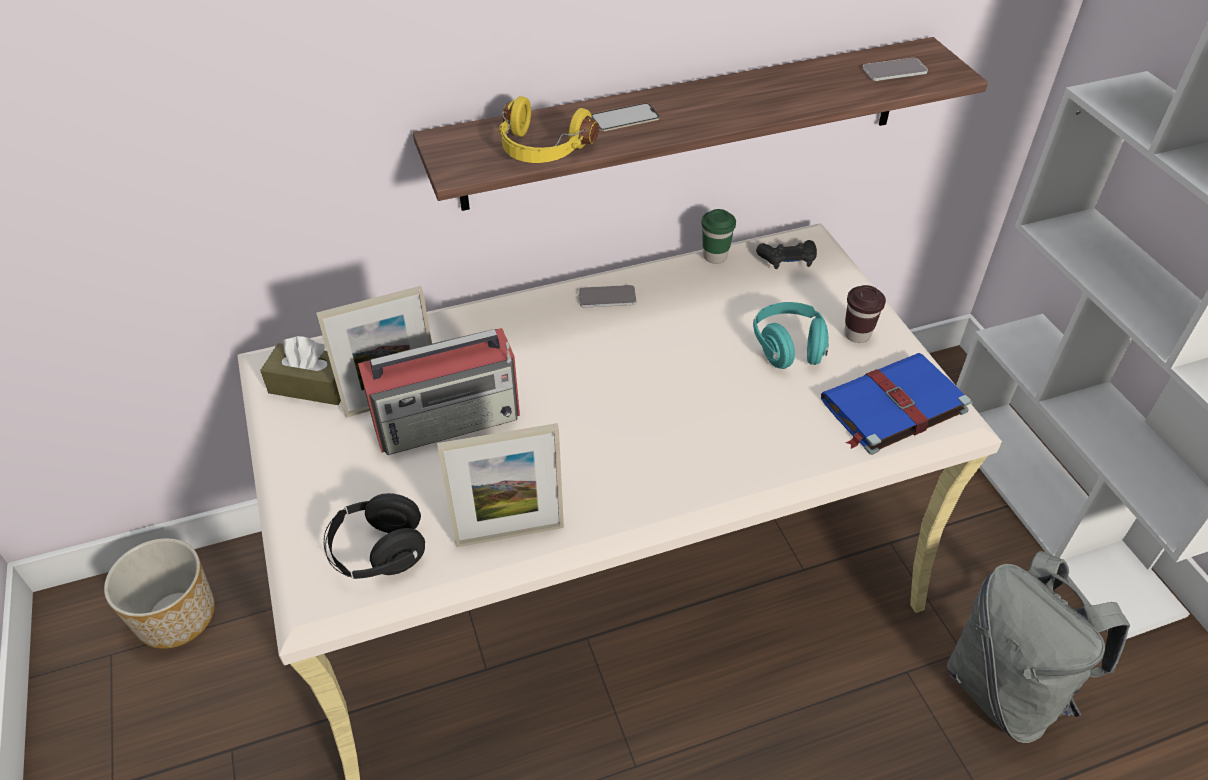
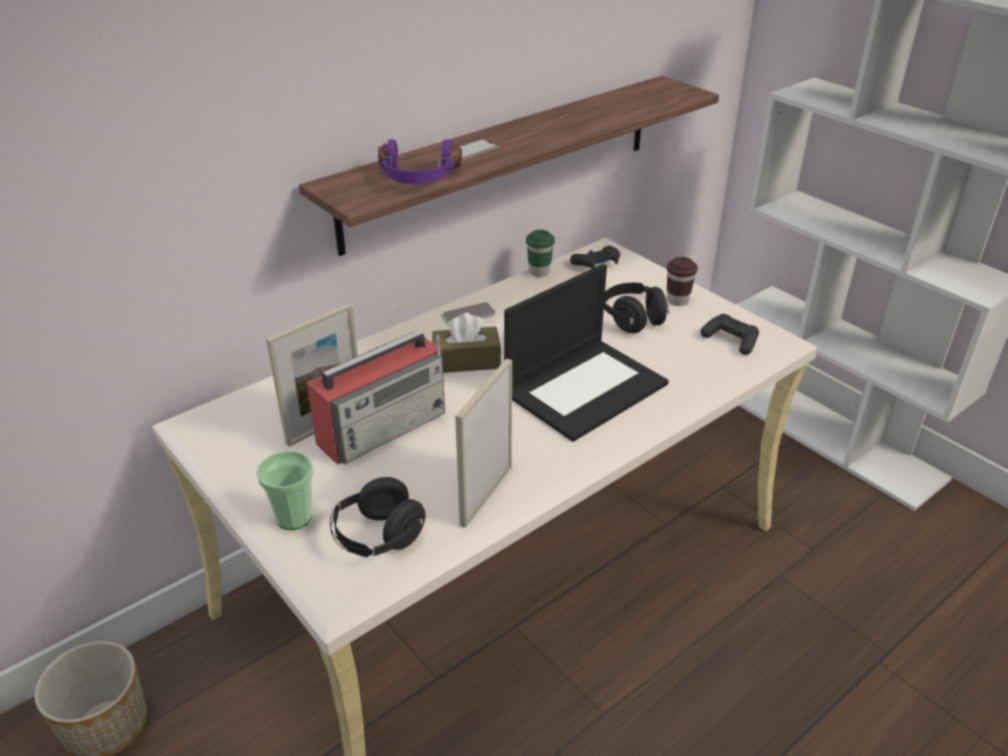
camera: 20 degrees left, 10 degrees down
(311, 385) = (242, 430): brown tissue box -> brown tissue box (466, 361)
(311, 503) = (294, 517): none -> cup
(510, 534) = (486, 495): picture frame -> picture frame turned 150 degrees clockwise
(542, 150) = (419, 179): yellow headphones -> purple headphones
(686, 427) = (586, 387): none -> laptop
(788, 348) = (632, 320): turquoise headphones -> black headphones
(891, 406) = (730, 340): blue book -> black game controller
(894, 71) = (650, 97): phone -> none
(1006, 690) = (857, 566): grey backpack -> none

